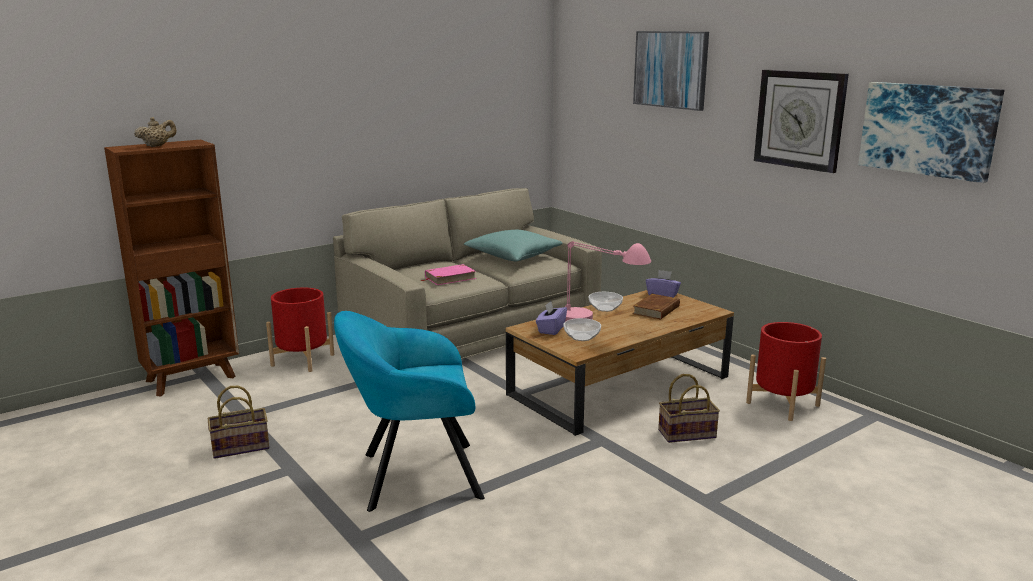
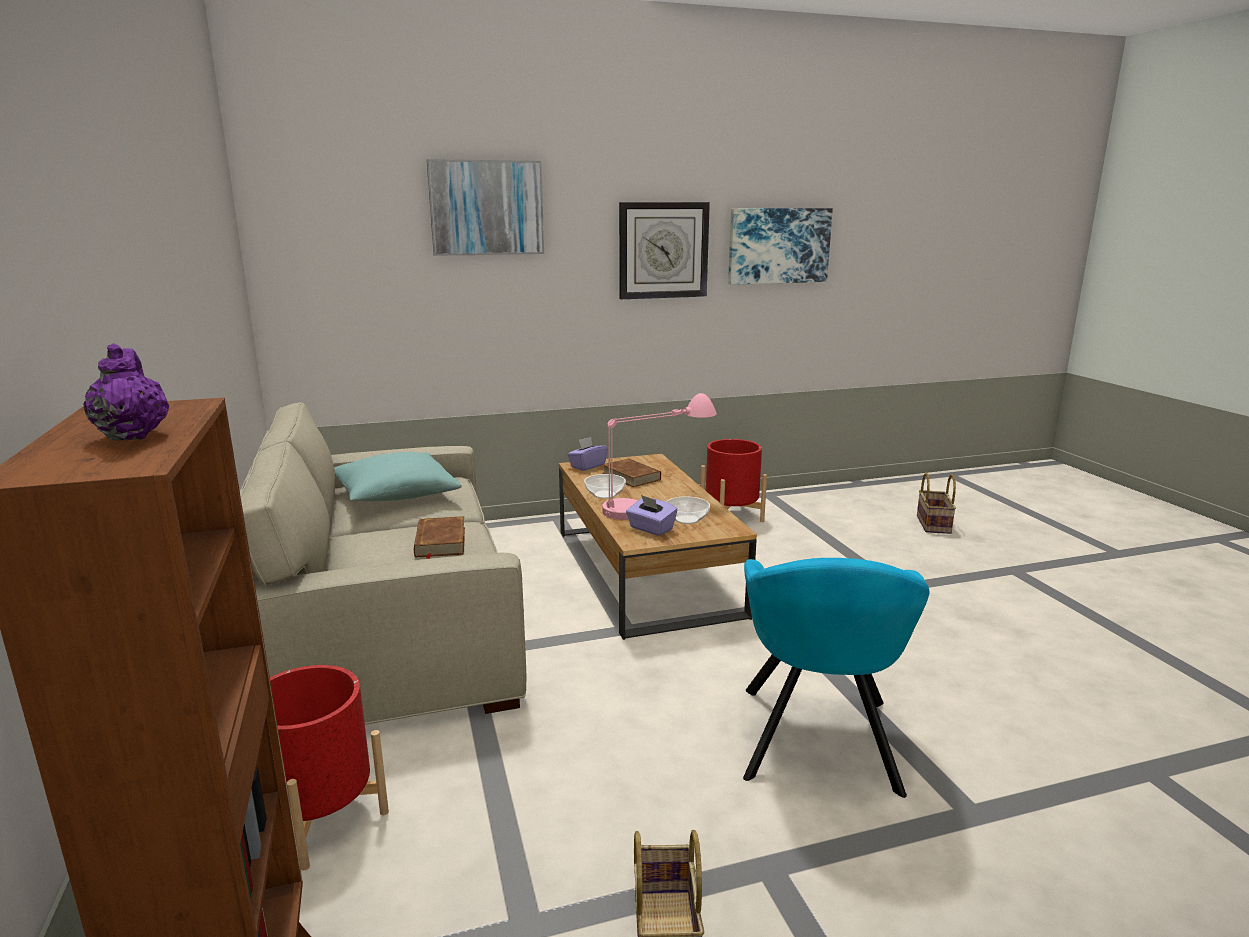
camera: 70 degrees left, 0 degrees up
(157, 146) = (133, 435): beige teapot -> purple teapot
(450, 278) = (440, 542): pink book -> brown book
(687, 433) = (769, 565): basket -> basket (932, 524)

